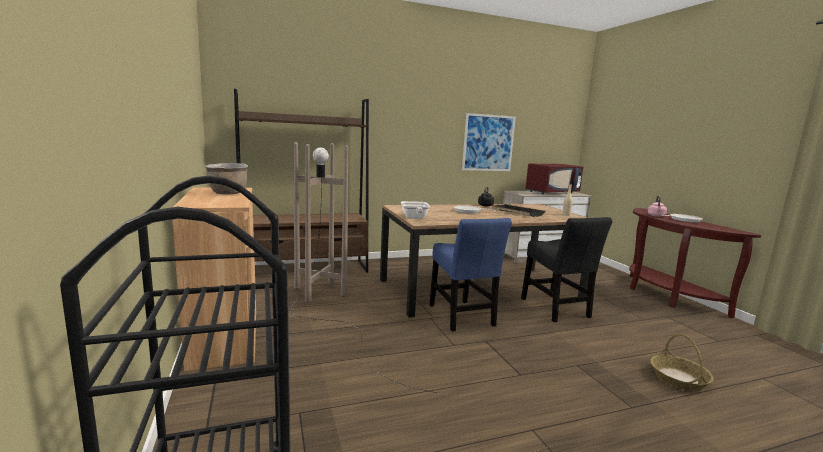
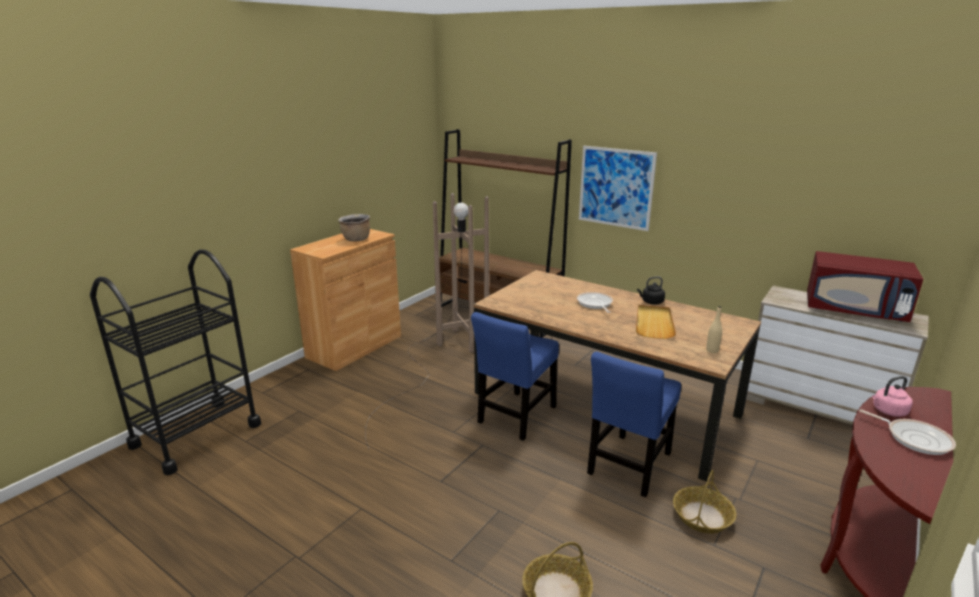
camera: 55 degrees right, 10 degrees up
(414, 218) = (504, 295): frying pan -> none
(488, 143) = (753, 207): picture -> picture (616, 187)
(517, 212) = (654, 323): black tray -> beige tray
(556, 309) = (628, 466): black chair -> blue chair
(617, 312) = (702, 516): none -> basket

